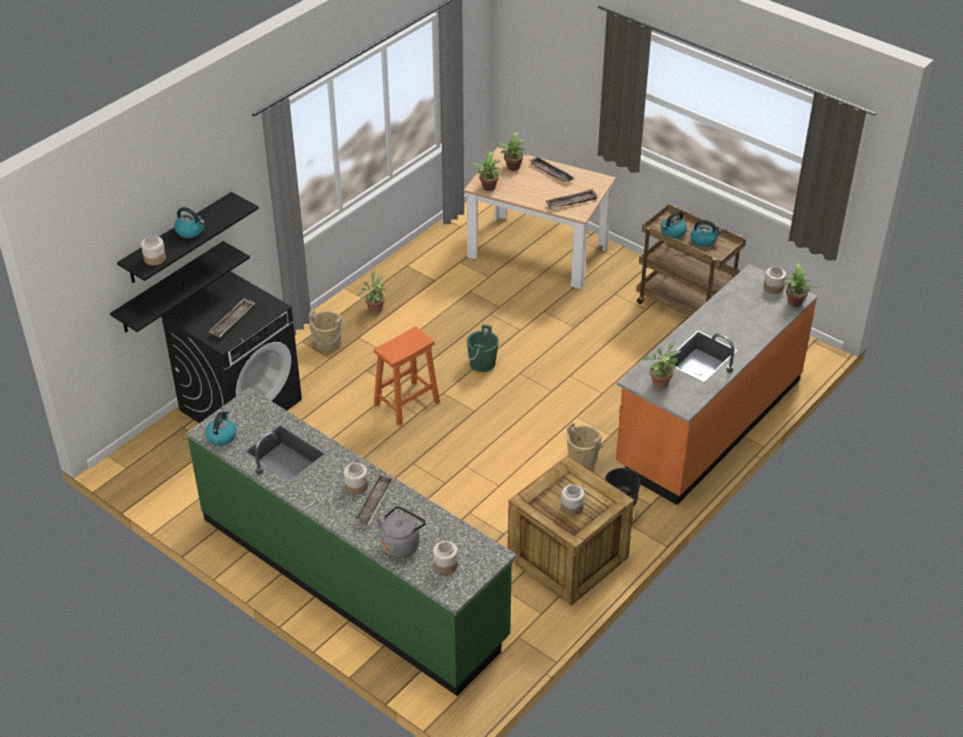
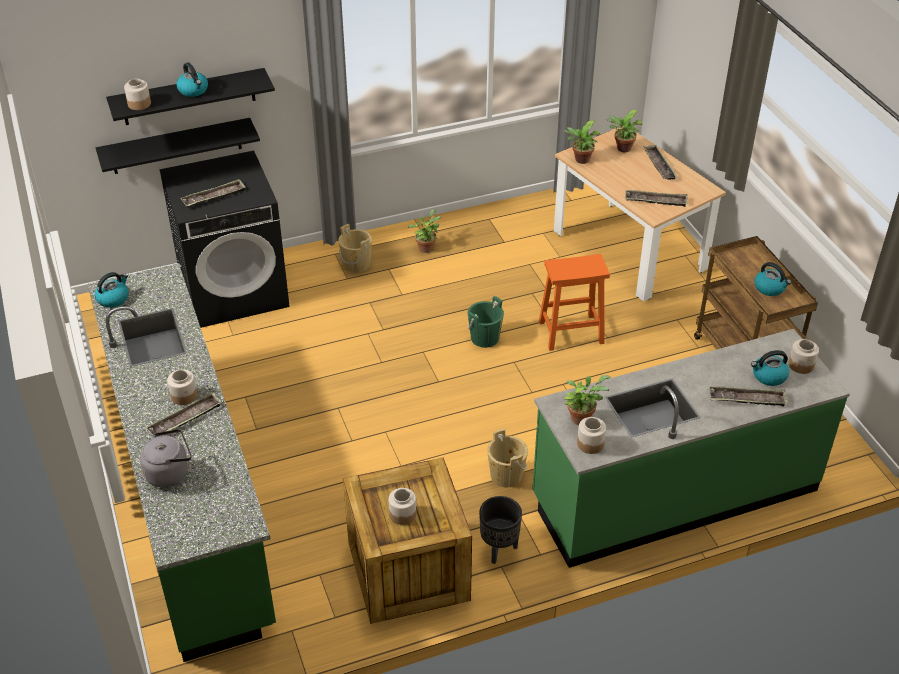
camera: 30 degrees right, 0 degrees up
(407, 402) = (382, 347): orange stool -> orange stool (572, 332)
(445, 564) = (192, 513): jar -> jar (590, 443)
(673, 233) = (741, 268): kettle -> kettle (768, 376)
(708, 423) = (674, 493): orange counter -> green counter
(757, 325) = (747, 399): none -> tray
(794, 304) = (813, 392): potted plant -> none

